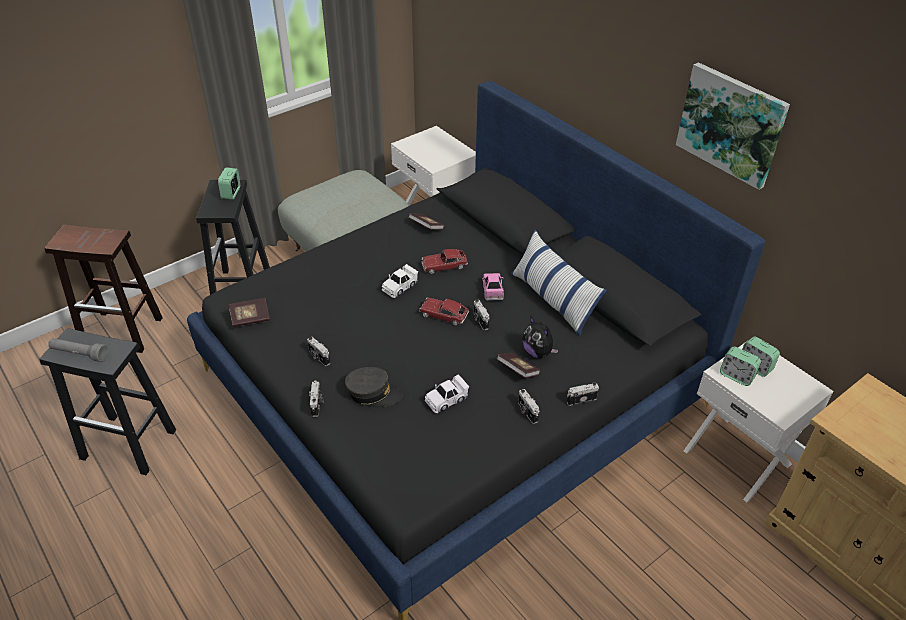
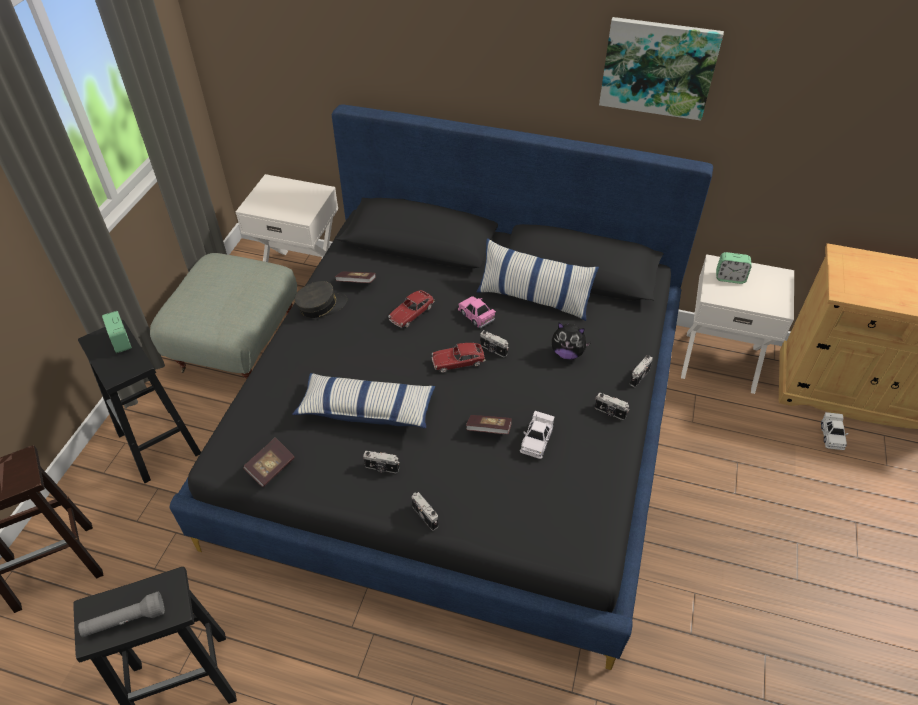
camera: 35 degrees left, 5 degrees up
(346, 314) = (367, 409): none -> pillow
(373, 393) = (467, 473): grey cap -> grey cap (321, 306)
(400, 287) = (391, 355): white toy car -> white toy car (831, 436)
(518, 370) = (568, 379): book -> book (488, 430)
(736, 376) = (725, 293): alarm clock -> none

